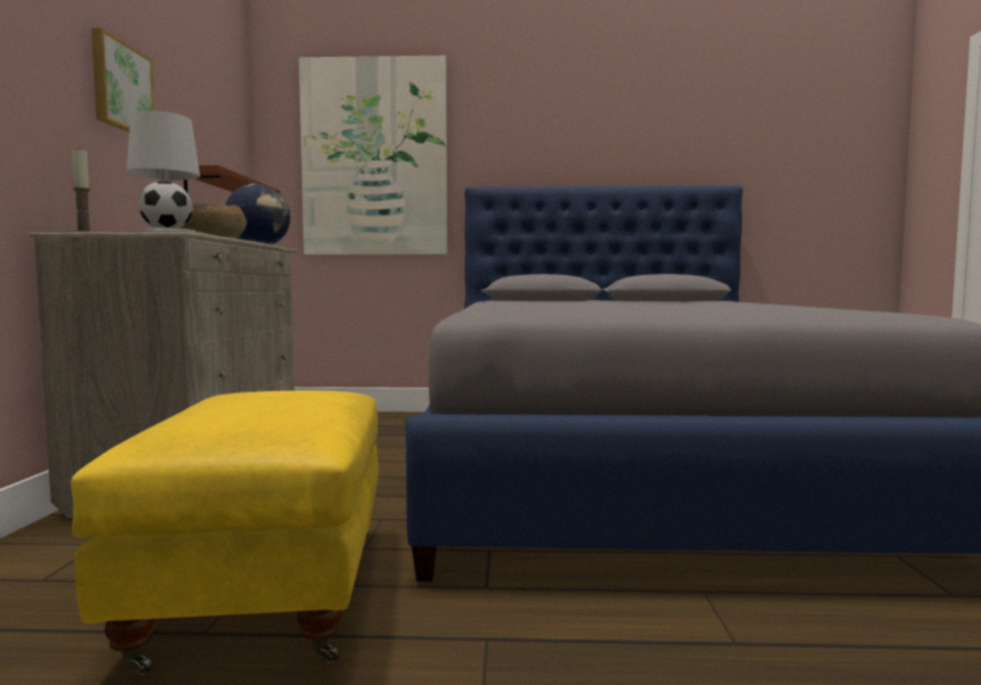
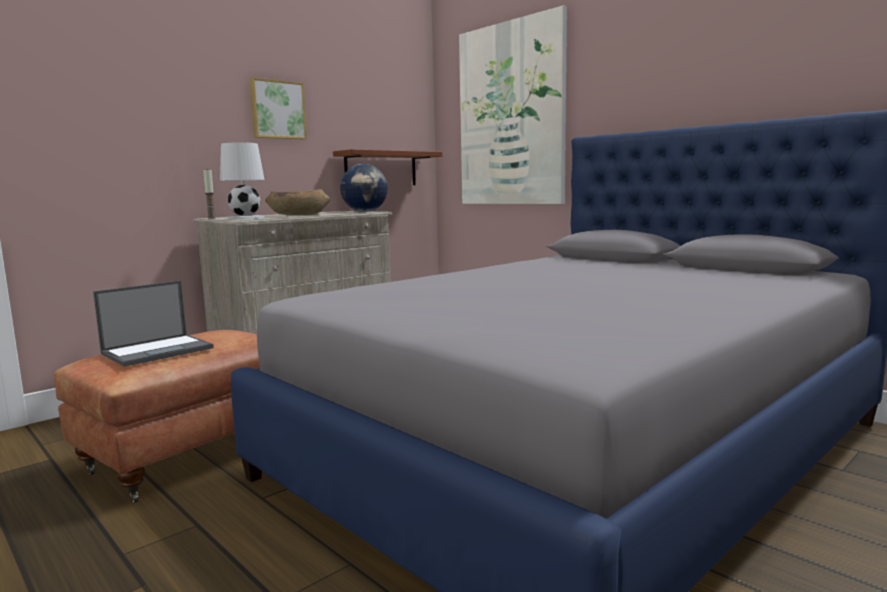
camera: 45 degrees right, 5 degrees up
(264, 412) = (158, 350): none -> laptop
(265, 590) = (191, 454): yellow ottoman -> brown ottoman

